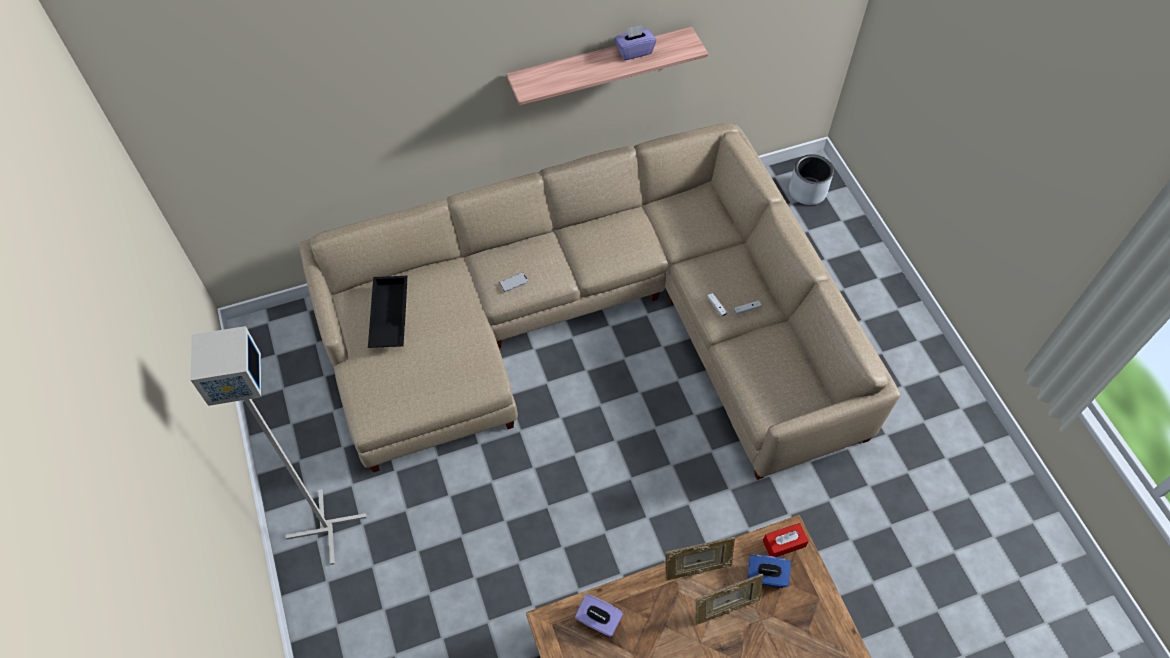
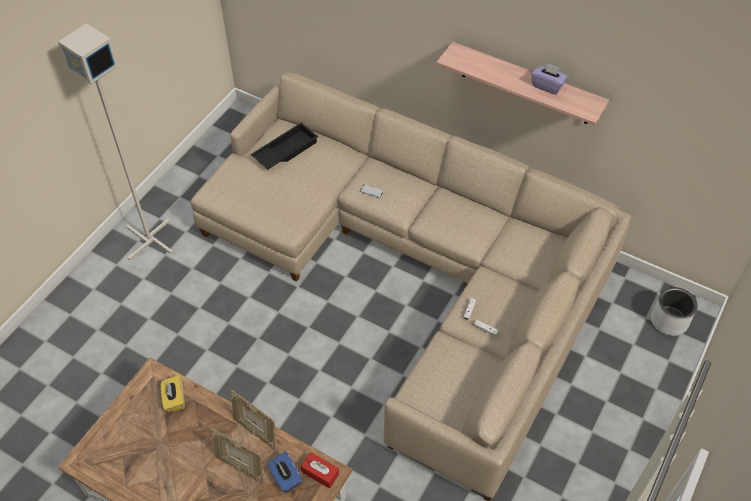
camera: 50 degrees right, 5 degrees down
(598, 620) = (174, 399): purple tissue box -> yellow tissue box

